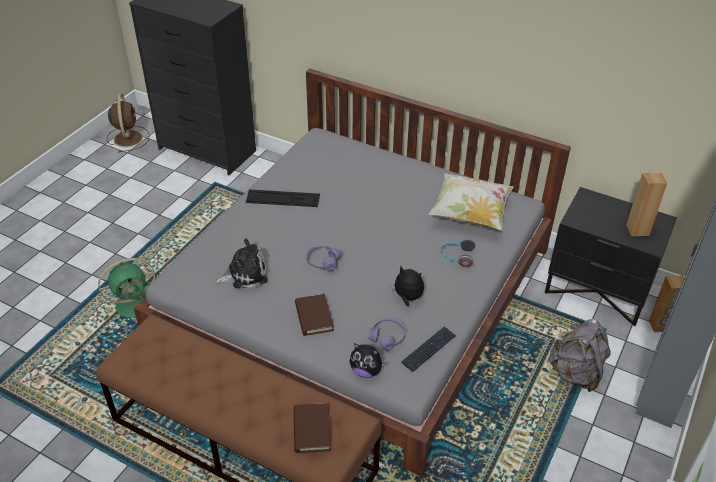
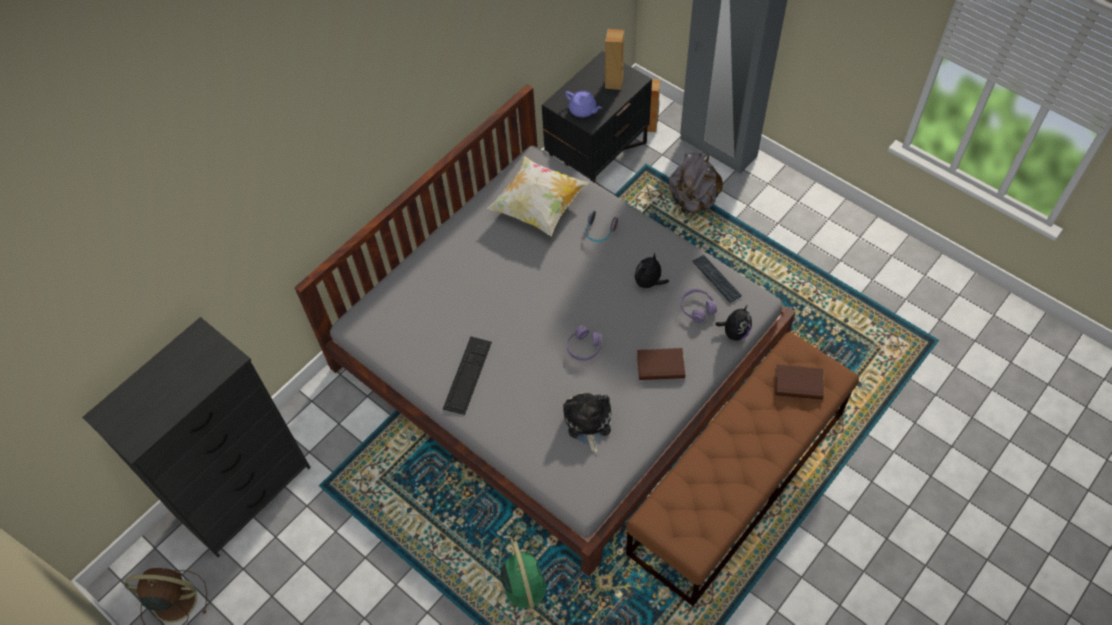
camera: 75 degrees left, 15 degrees up
(588, 213) = (583, 110): none -> purple teapot

